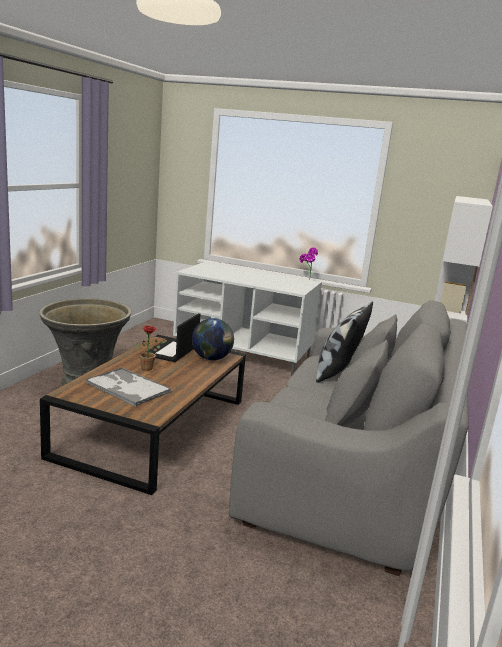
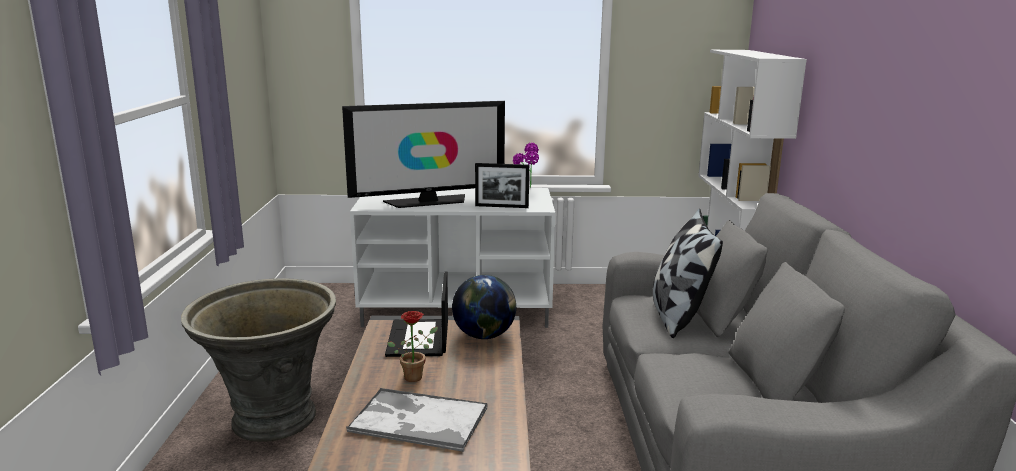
camera: 20 degrees left, 0 degrees up
(230, 275) = (428, 201): none -> television
(273, 286) = (501, 206): none -> picture frame

